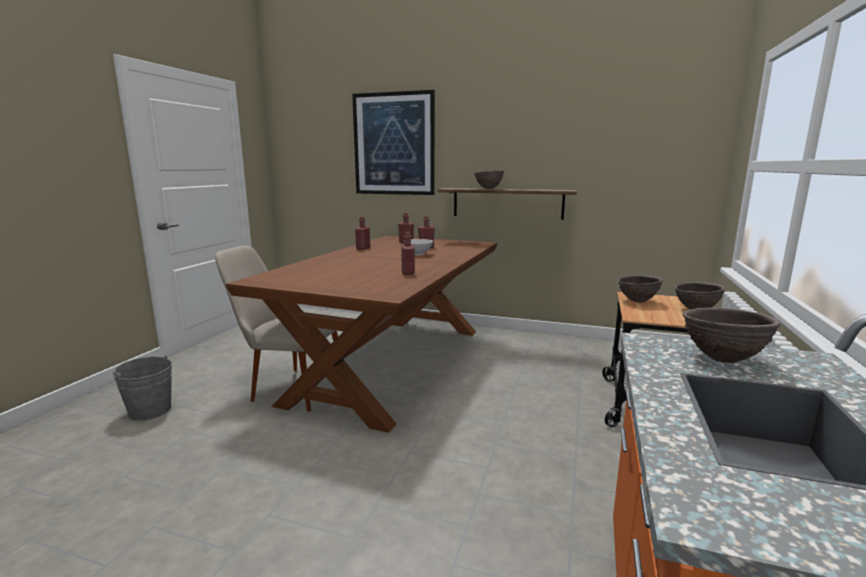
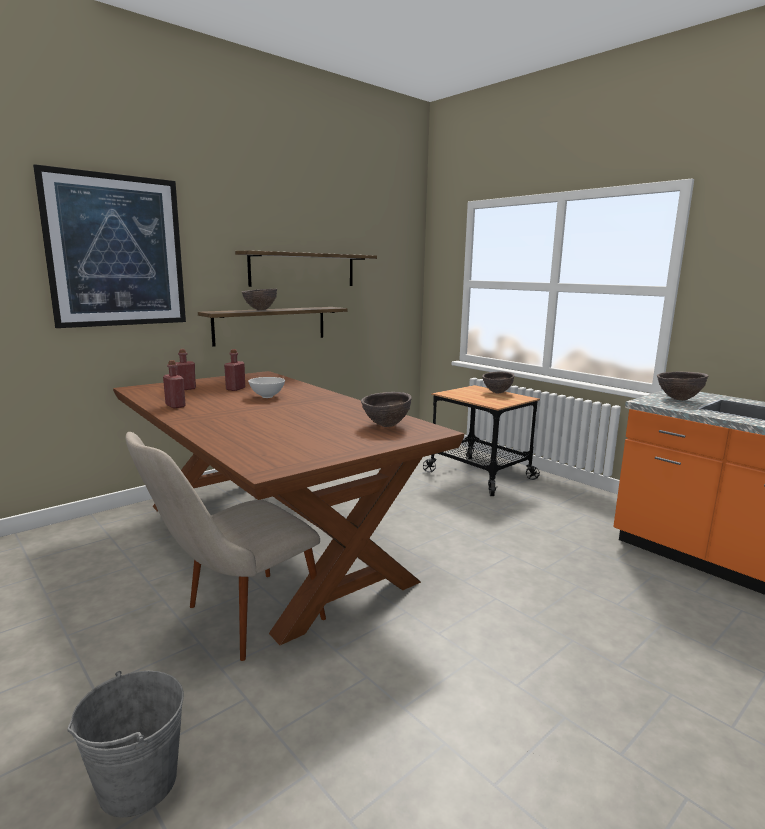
camera: 60 degrees left, 0 degrees up
(408, 272) = (349, 413): red bottle -> none
(546, 153) = (303, 269): none -> shelf
(637, 301) = (462, 396): brown bowl -> brown bowl (386, 426)

